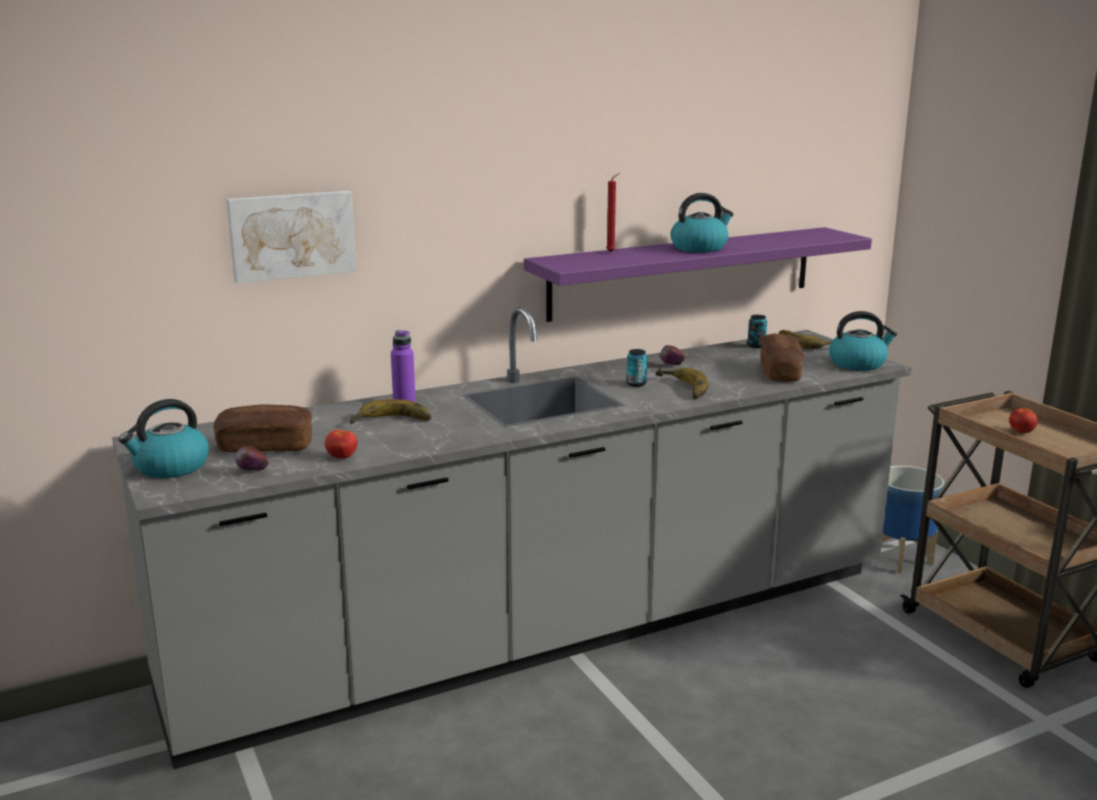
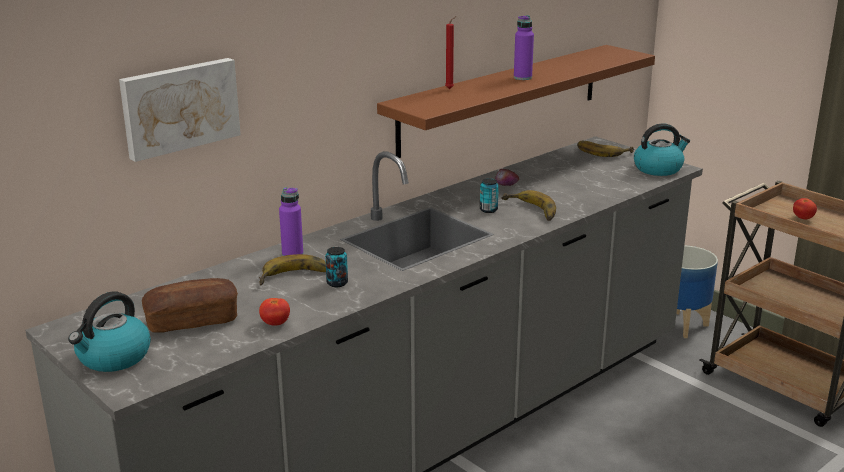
camera: 15 degrees left, 5 degrees up
(252, 473) = (201, 352): apple -> none
(683, 272) = (502, 98): purple shelf -> brown shelf
(699, 247) = (522, 77): kettle -> purple bottle
(756, 346) = (564, 158): can -> can (337, 283)
(779, 372) = (601, 184): bread -> none

